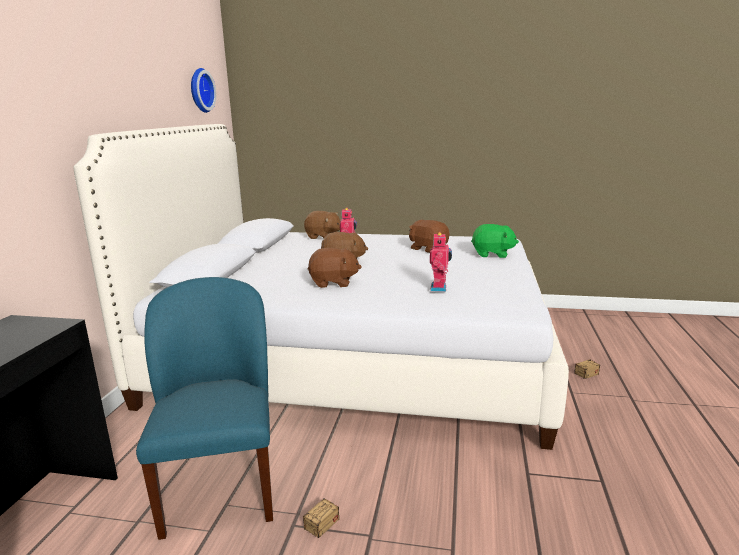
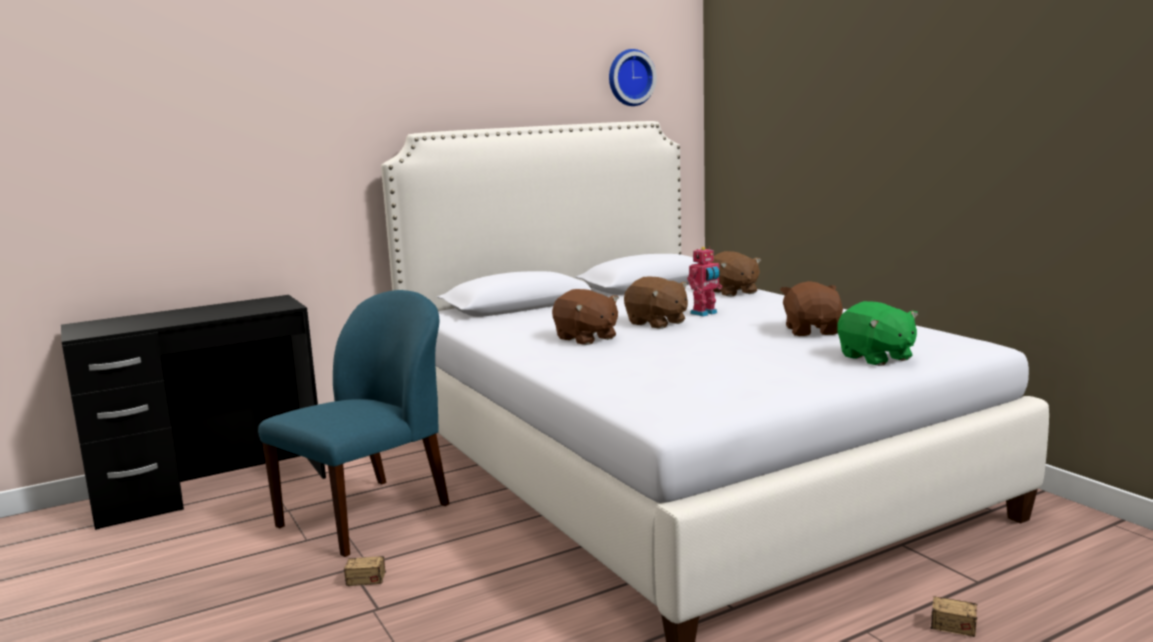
camera: 50 degrees right, 5 degrees down
(440, 288) = (657, 370): toy robot -> none

